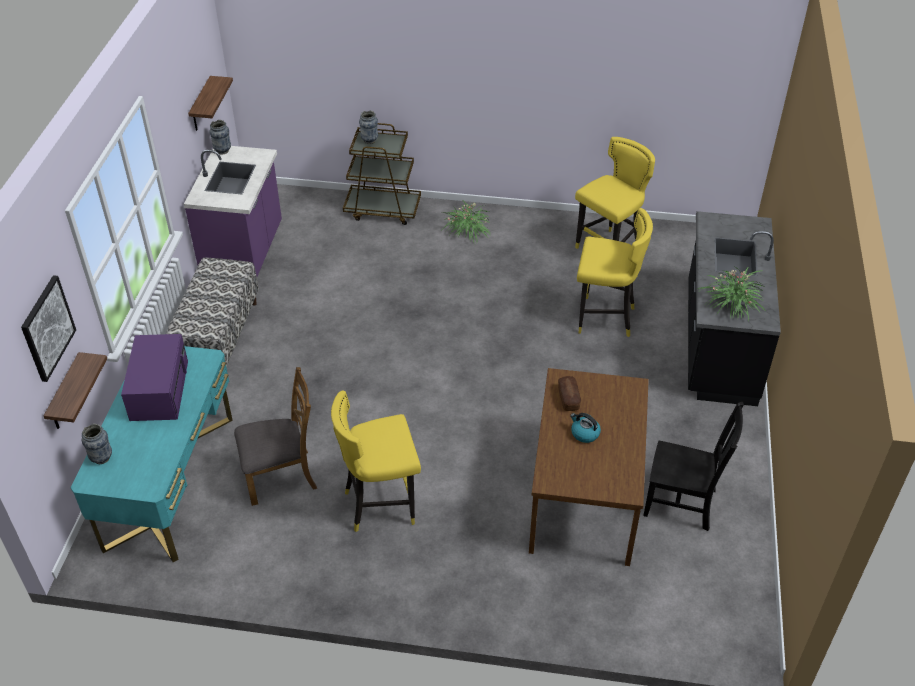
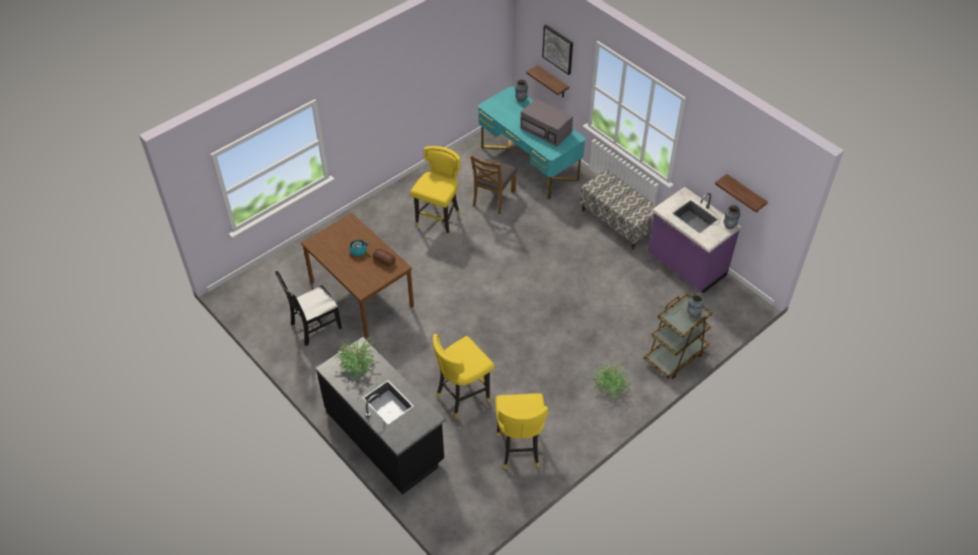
camera: 130 degrees right, 5 degrees up
(159, 389) = (546, 130): purple microwave -> grey microwave

